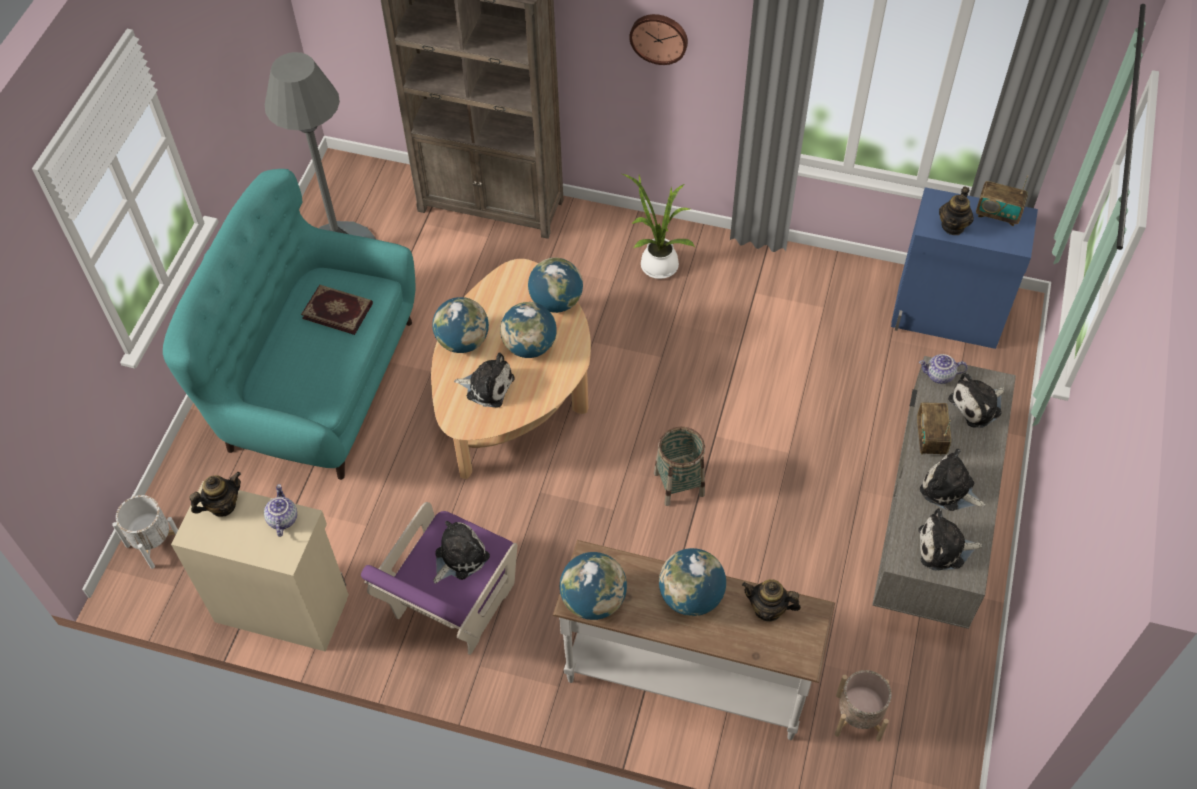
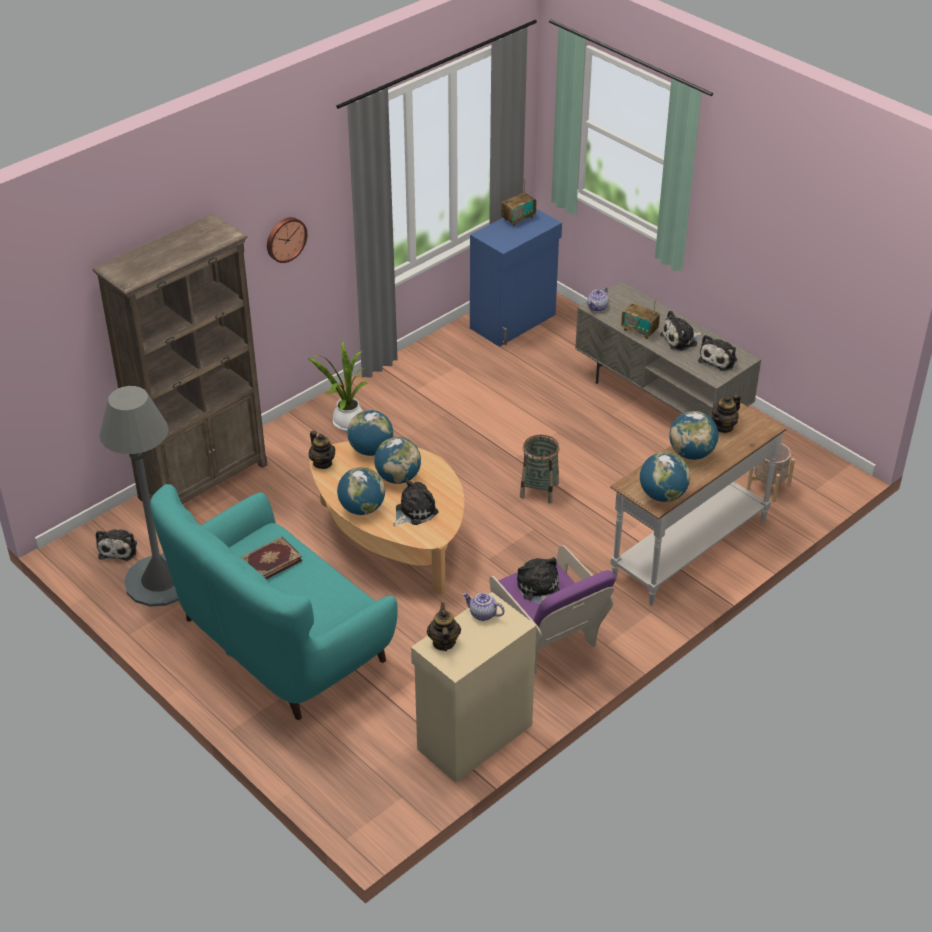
camera: 60 degrees left, 15 degrees down
(154, 543) = (349, 796): white planter -> none
(953, 226) = (511, 238): teapot -> teapot (322, 463)
(978, 405) = (631, 303): plush toy -> plush toy (119, 548)

